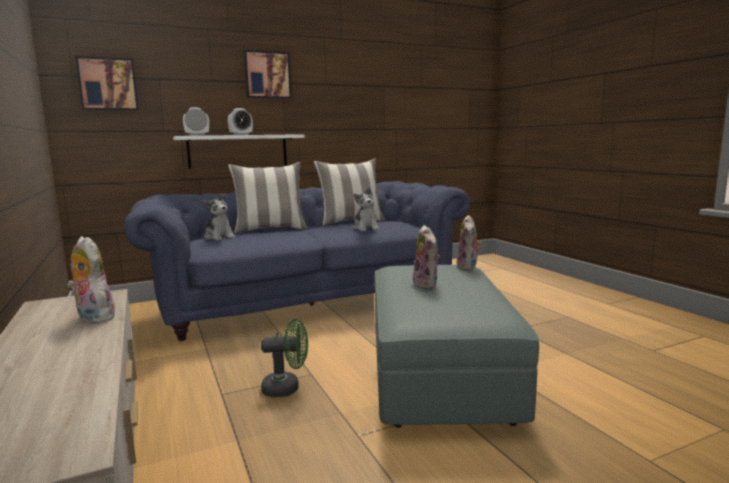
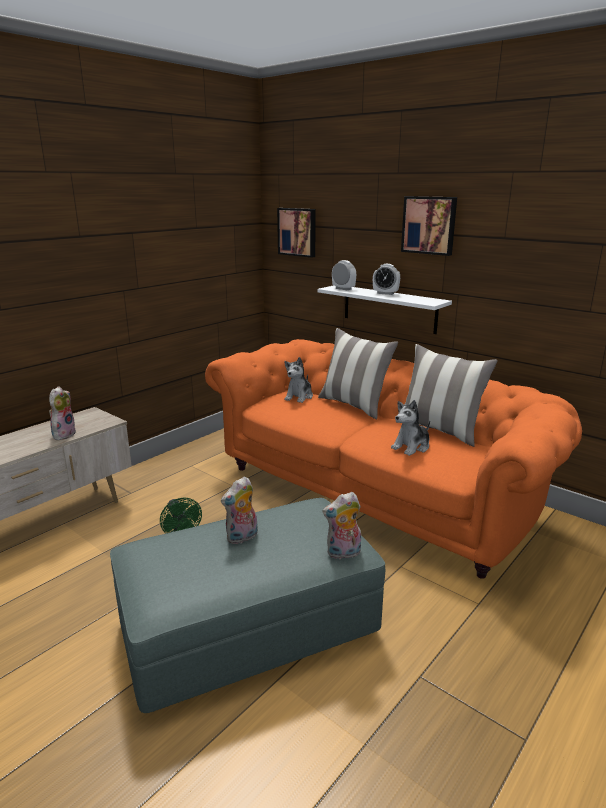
camera: 65 degrees right, 10 degrees up
(305, 299) = (377, 490): blue sofa -> orange sofa

